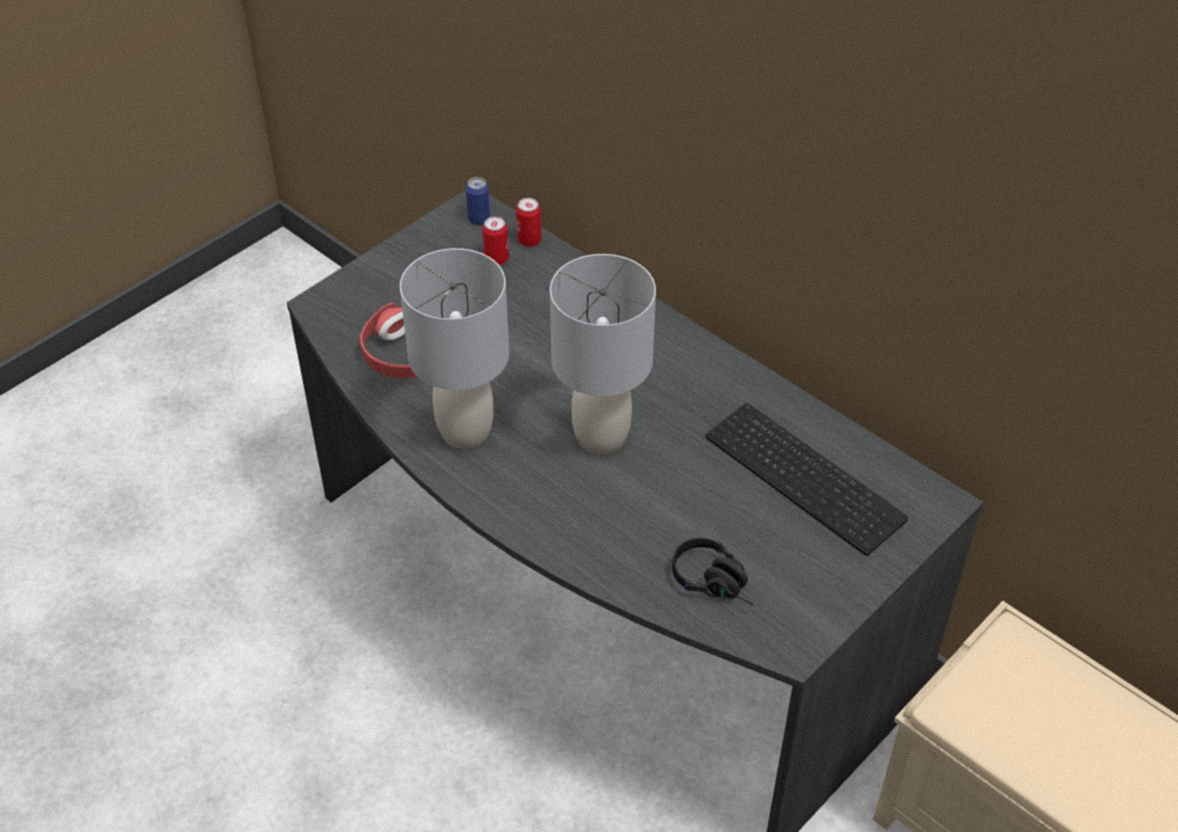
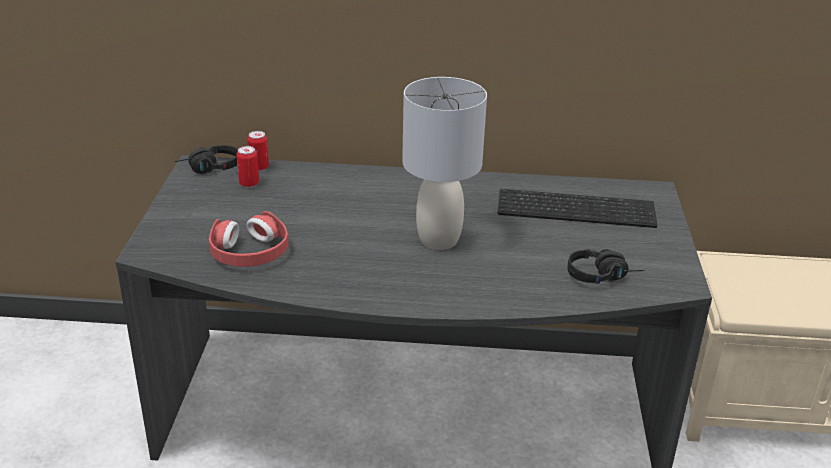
camera: 40 degrees left, 15 degrees down
(465, 431) = (347, 274): grey table lamp -> none
(479, 219) = (209, 169): can -> black headphones

